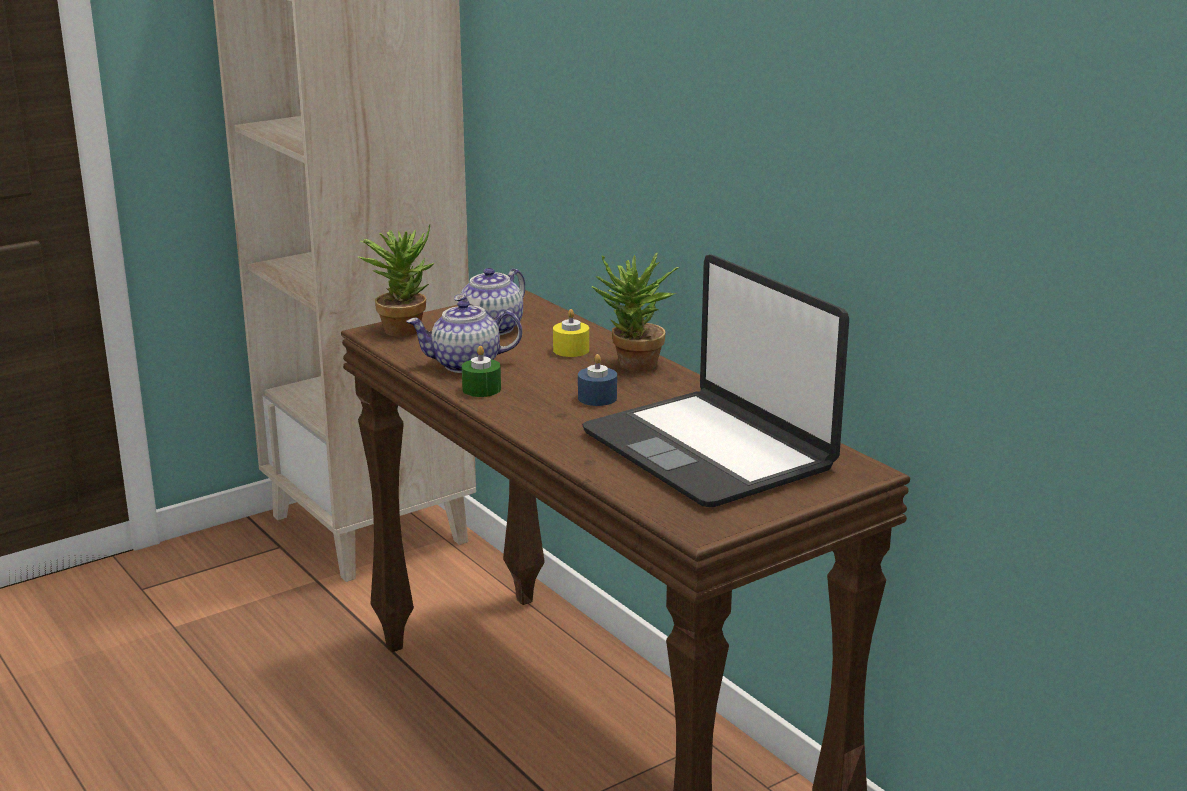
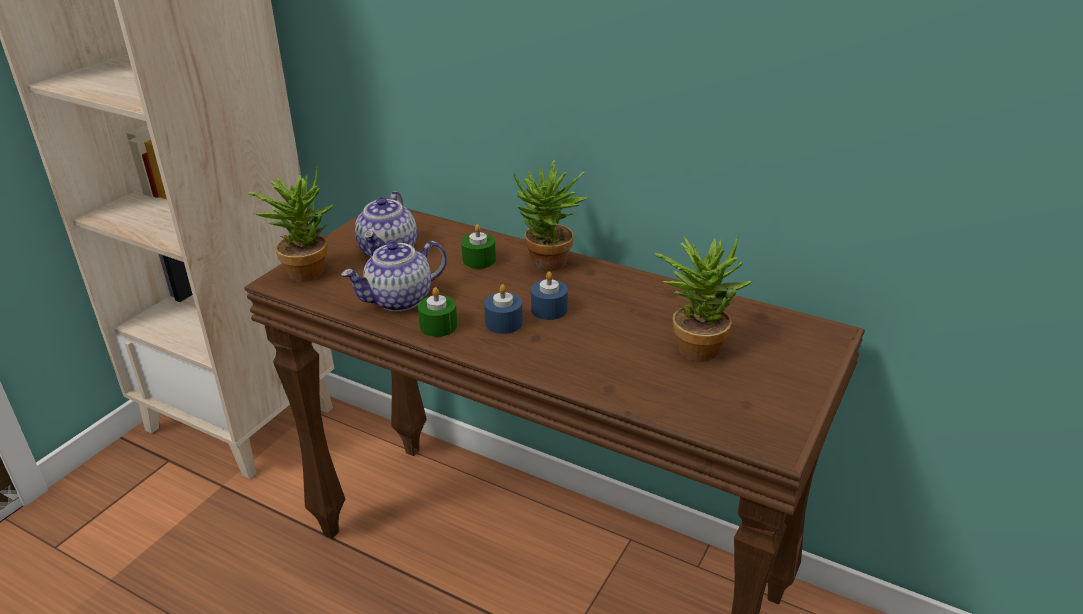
camera: 25 degrees left, 10 degrees up
(543, 399) = (504, 323): none -> blue candle
(571, 350) = (479, 260): yellow candle -> green candle
(710, 450) = (695, 345): laptop -> potted plant

